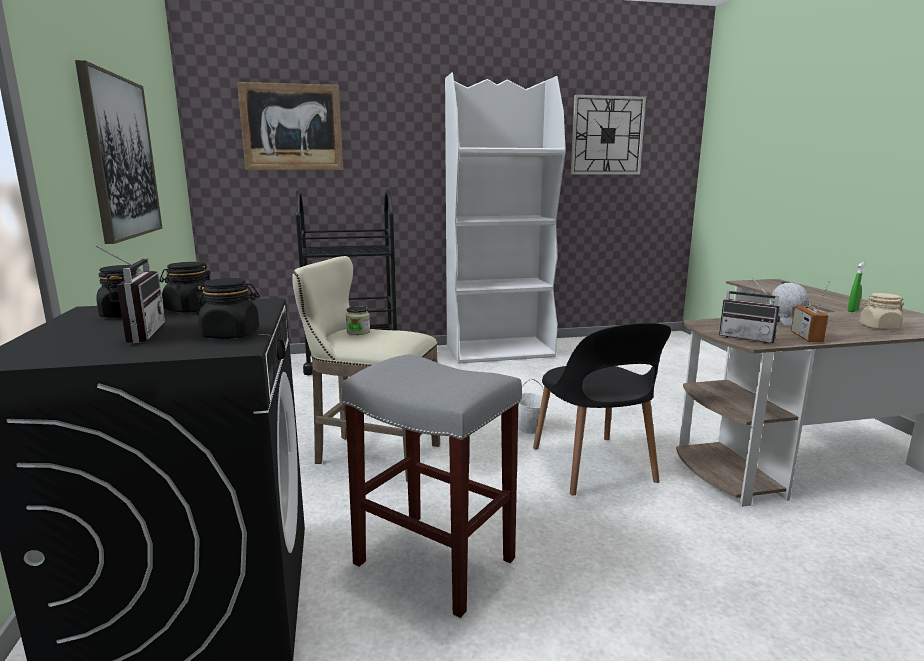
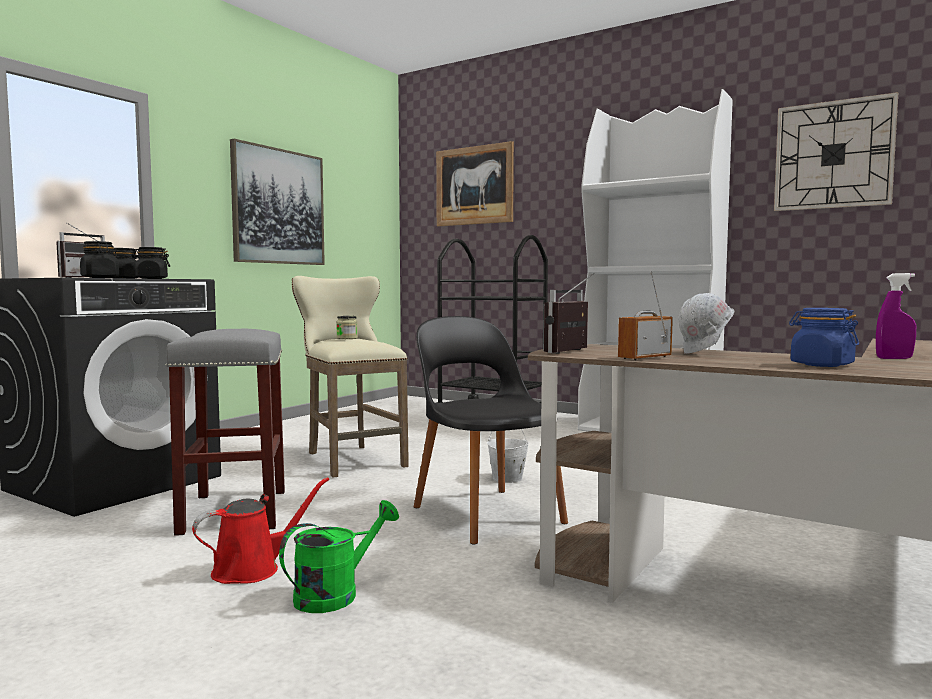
camera: 45 degrees right, 10 degrees down
(593, 466) = (486, 513): black chair -> black chair turned 120 degrees clockwise
(605, 604) = (252, 569): none -> red watering can
(696, 585) = (336, 594): none -> green watering can
(748, 338) = (573, 352): radio -> radio turned 45 degrees clockwise
(852, 311) = (894, 358): green spray bottle -> purple spray bottle
(878, 327) = (821, 365): beige jar -> blue jar

